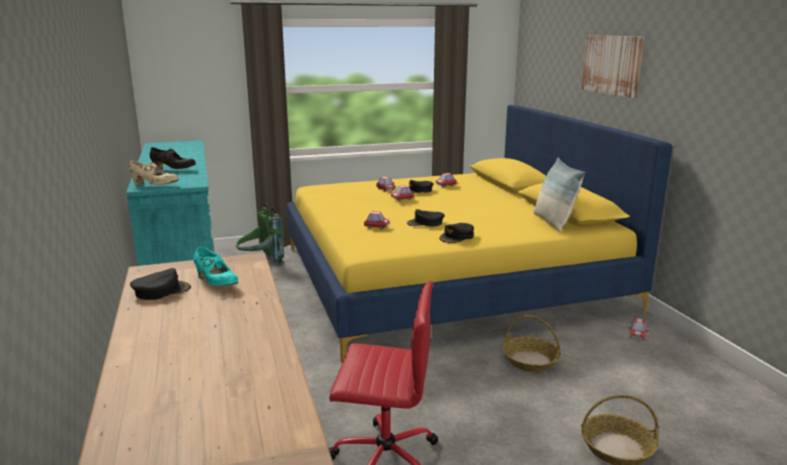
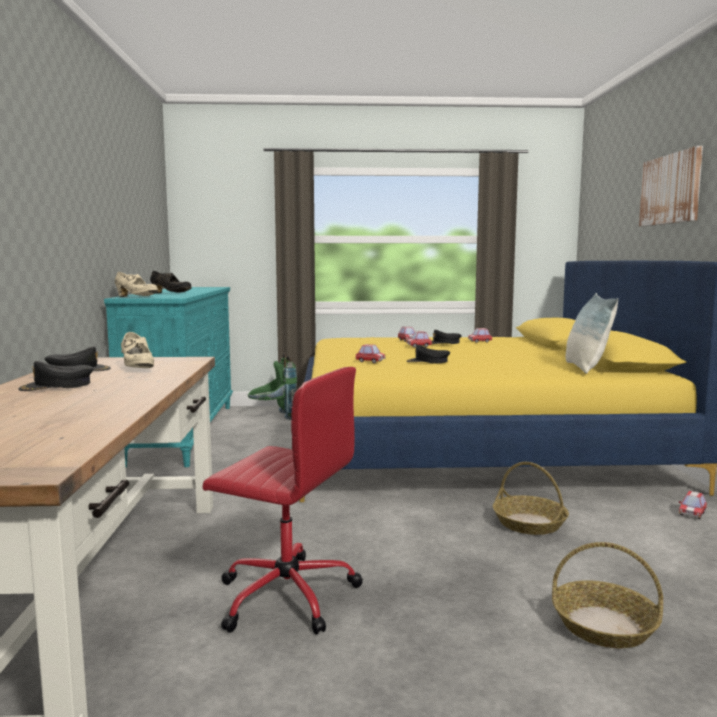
camera: 15 degrees right, 10 degrees down
(216, 283) = (137, 368): turquoise shoe -> beige shoe
(457, 237) = (454, 371): black cap -> black cap (57, 386)

